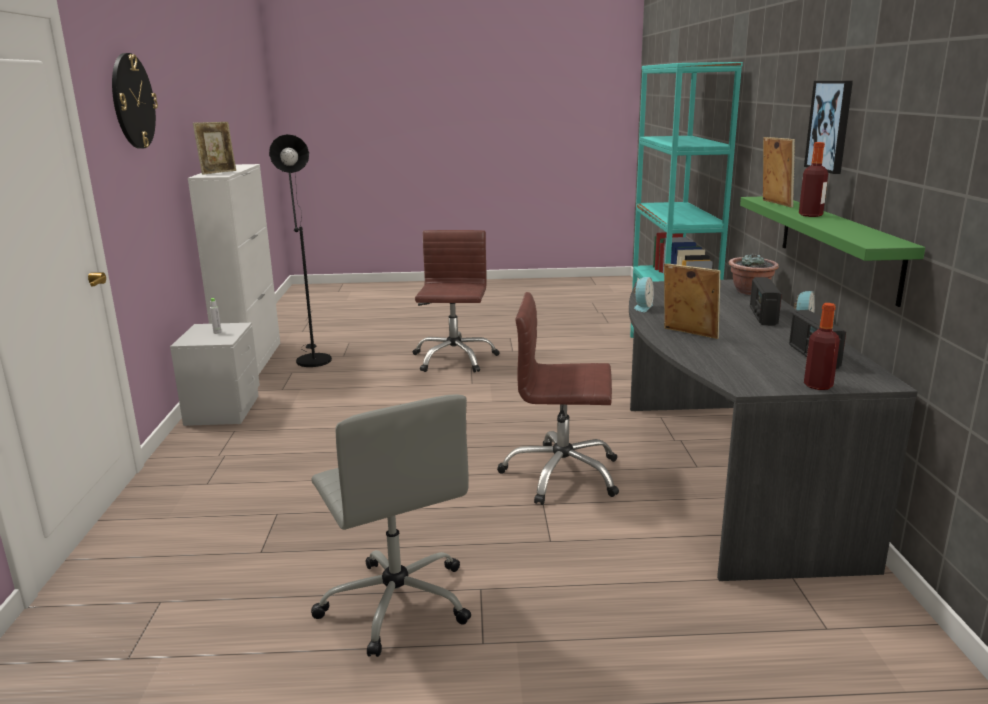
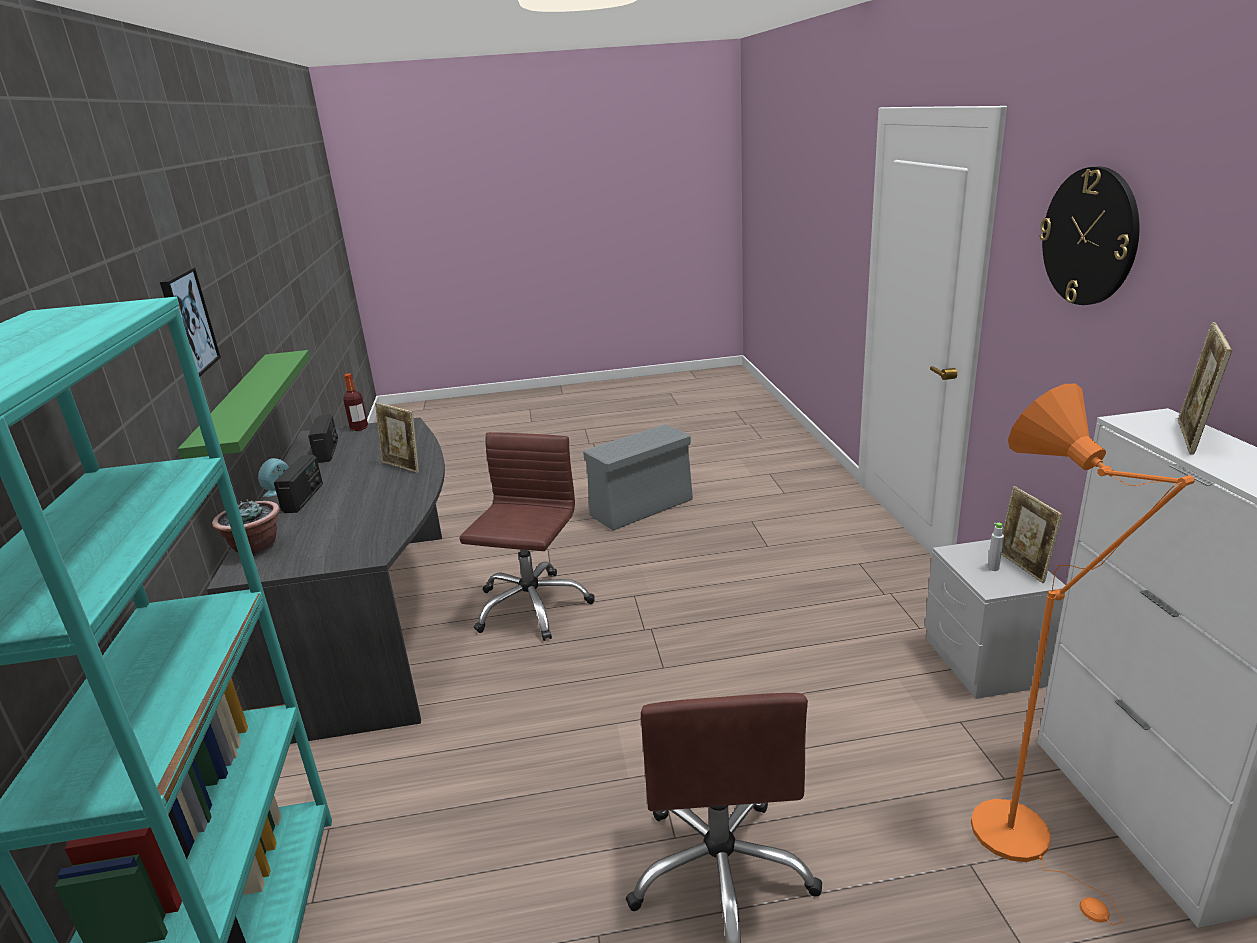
camera: 175 degrees right, 5 degrees up
(312, 359) = (1024, 841): black floor lamp -> orange floor lamp
(396, 602) = (643, 507): grey office chair -> grey storage box
(561, 475) = (531, 606): brown office chair -> brown office chair turned 75 degrees counterclockwise
(642, 307) = (417, 503): alarm clock -> none
(774, 204) = (239, 417): picture frame -> picture frame (1023, 567)
(810, 215) = (253, 393): bottle -> none

